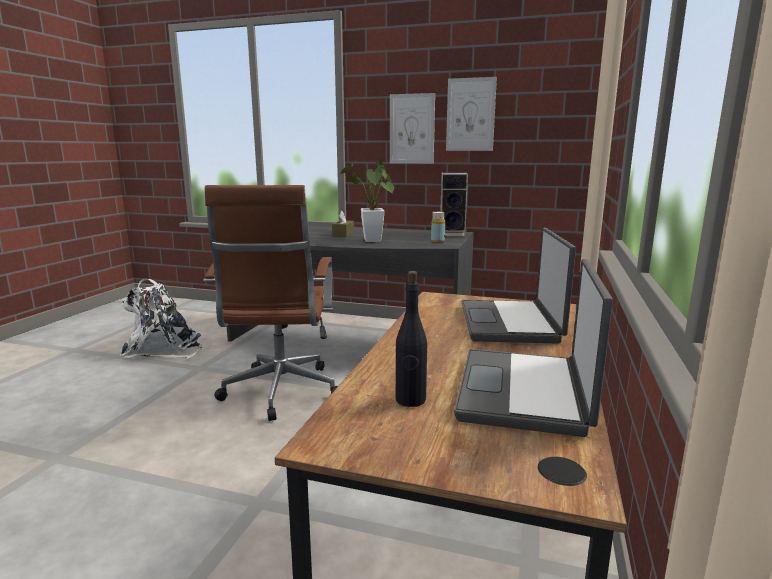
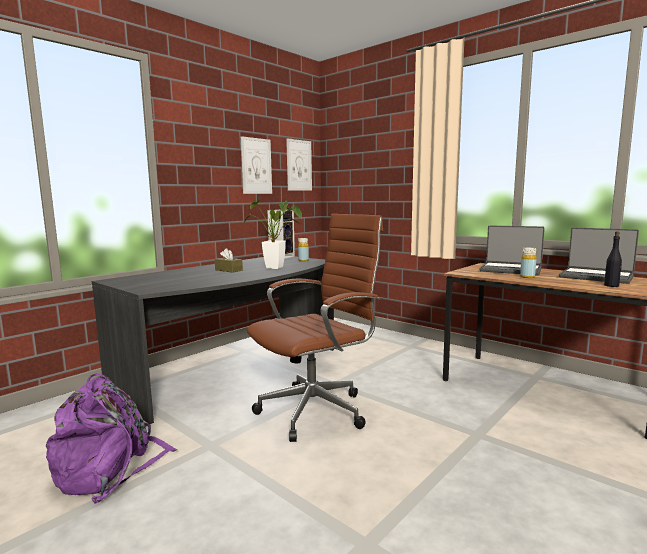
camera: 65 degrees left, 5 degrees down
(164, 349) = (111, 469): white backpack -> purple backpack
(280, 393) = (317, 410): brown office chair -> brown office chair turned 60 degrees counterclockwise
(412, 129) = (217, 175): picture -> picture (299, 165)
(444, 334) = (527, 277): none -> yellow bottle

